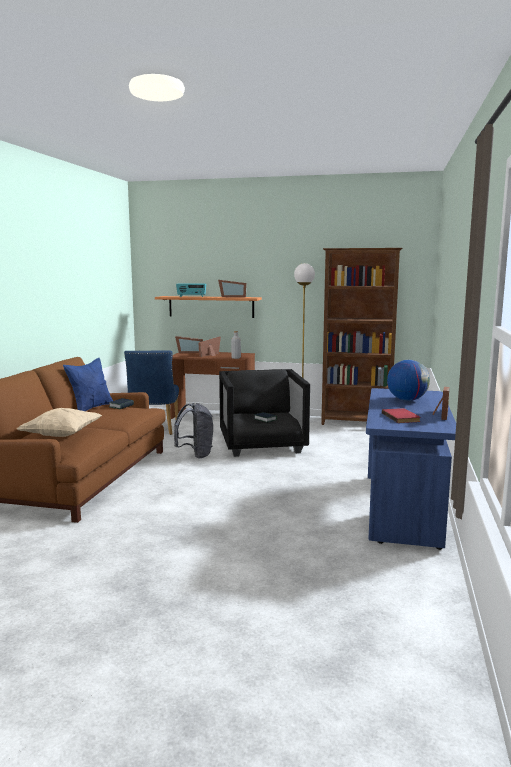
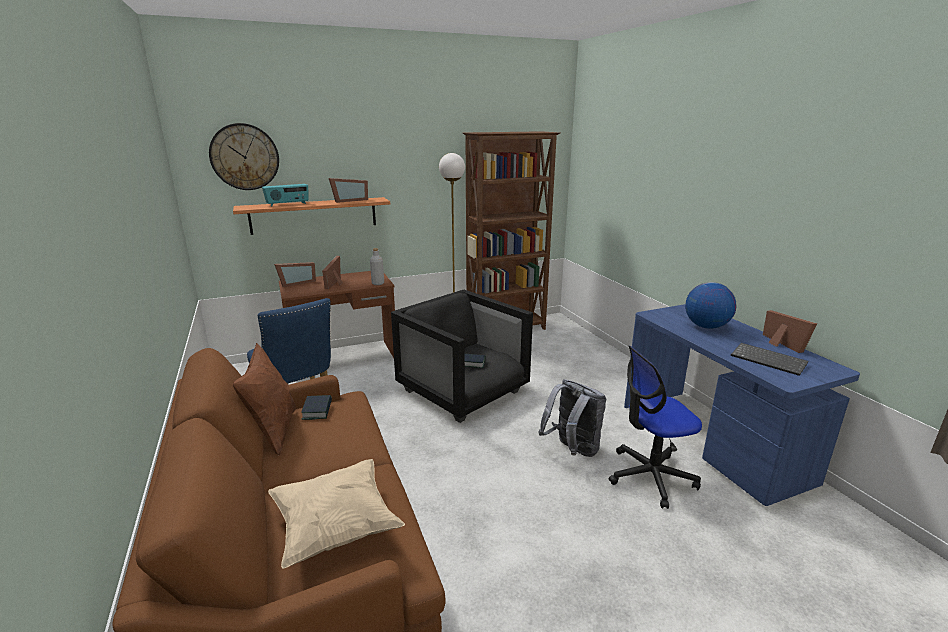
camera: 35 degrees left, 10 degrees up
(91, 408) = (273, 431): blue pillow -> brown pillow
(172, 264) = (244, 157): none -> wall clock
(195, 455) = (413, 436): grey backpack -> grey backpack (572, 450)
(315, 508) = (650, 476): none -> office chair
(402, 417) = (769, 360): red book -> keyboard

